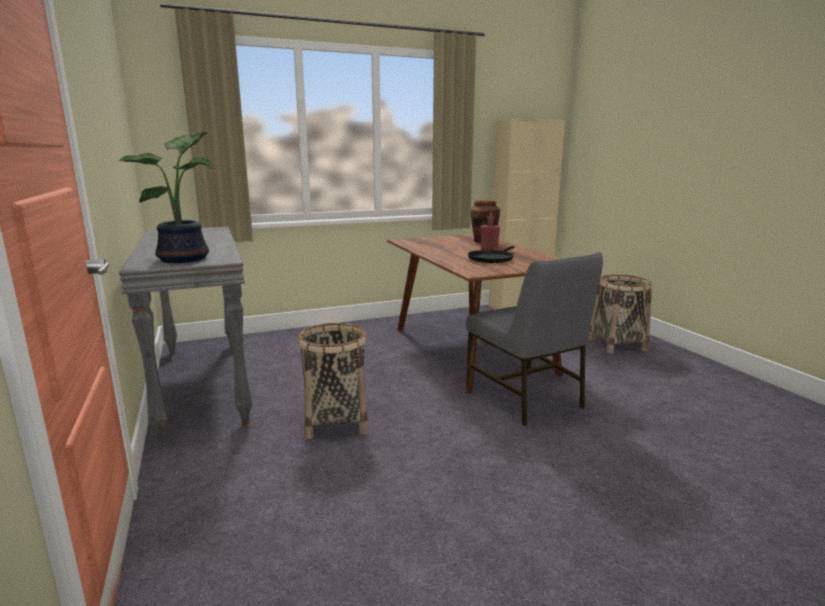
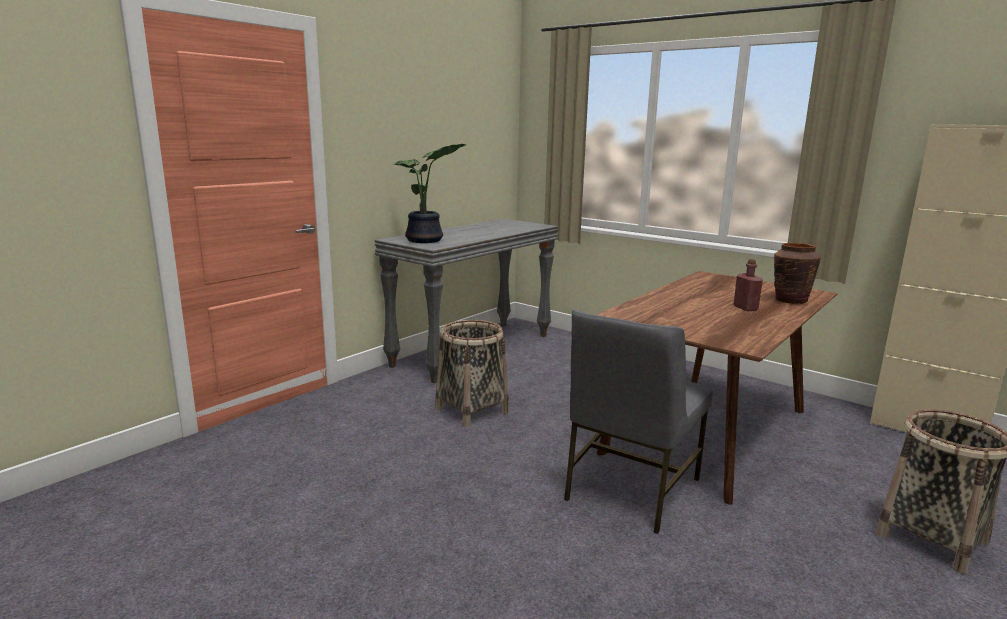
camera: 60 degrees right, 0 degrees up
(492, 258) = (697, 314): black frying pan -> none

